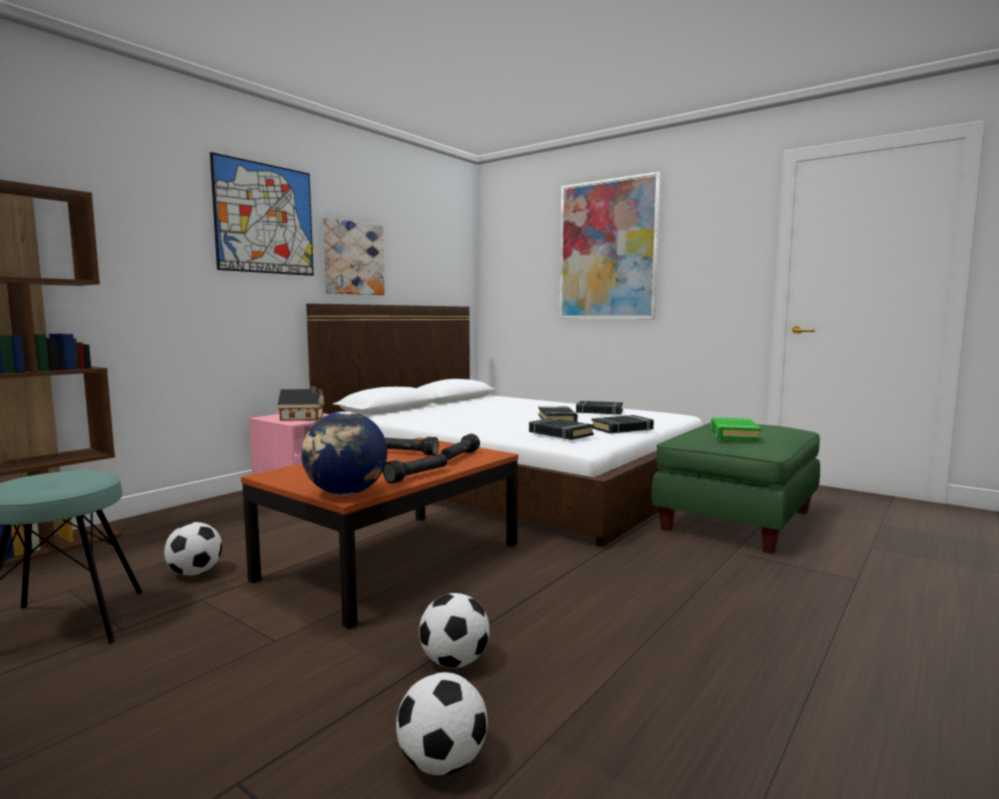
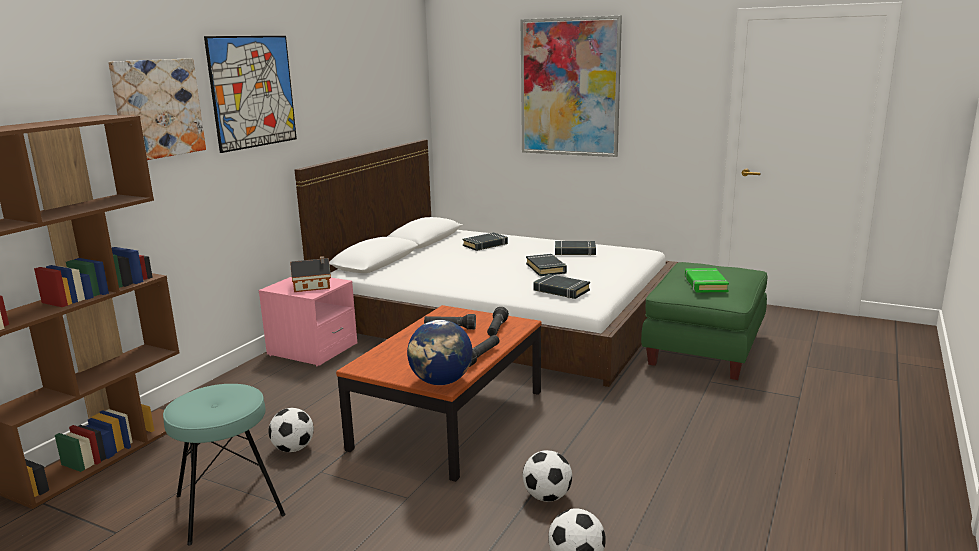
camera: 10 degrees left, 10 degrees up
(353, 258) = (326, 113): picture -> picture (157, 108)
(622, 429) = (608, 278): black book -> black book (485, 245)

